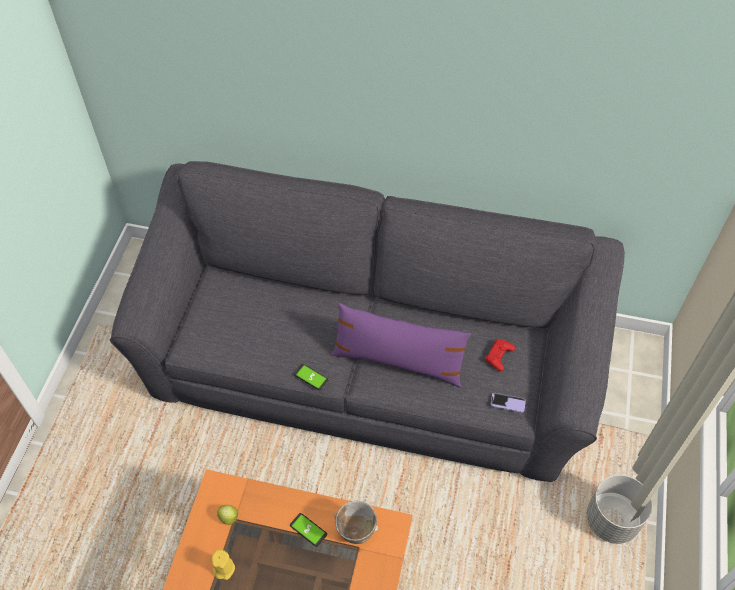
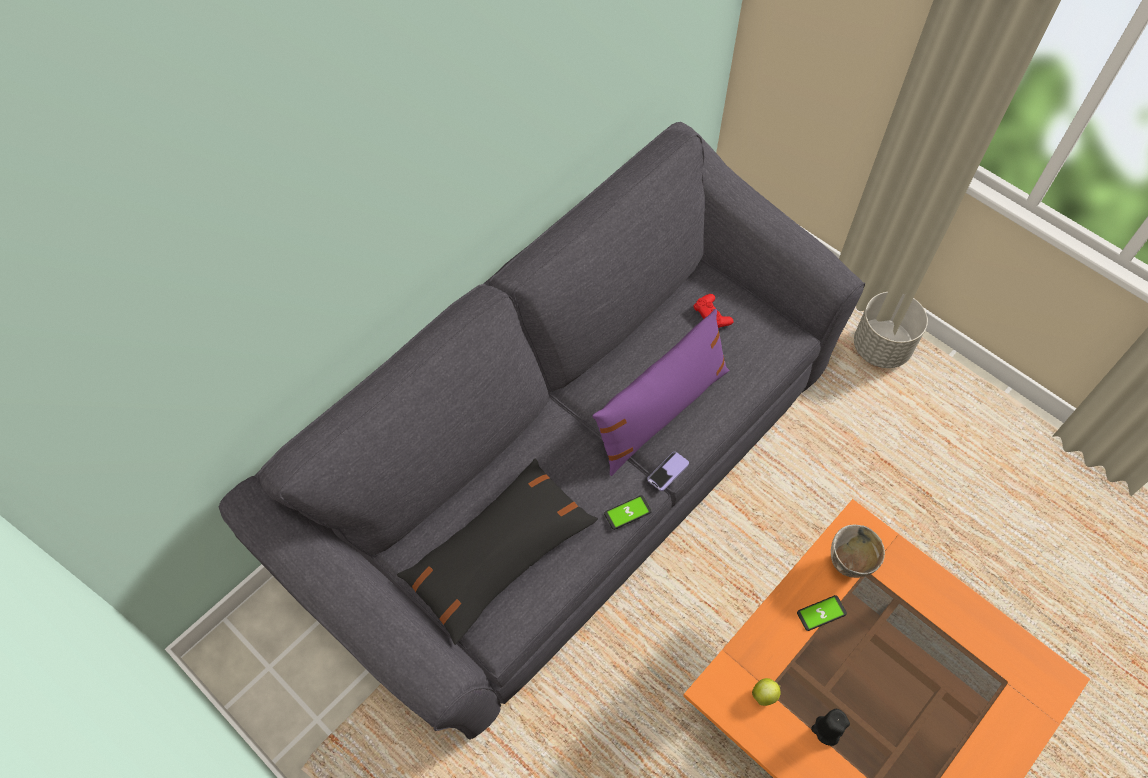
camera: 60 degrees left, 5 degrees up
(224, 568) = (827, 730): yellow candle -> black candle
(240, 322) = (498, 555): none -> black pillow
(507, 403) = (773, 339): phone -> phone (668, 472)

